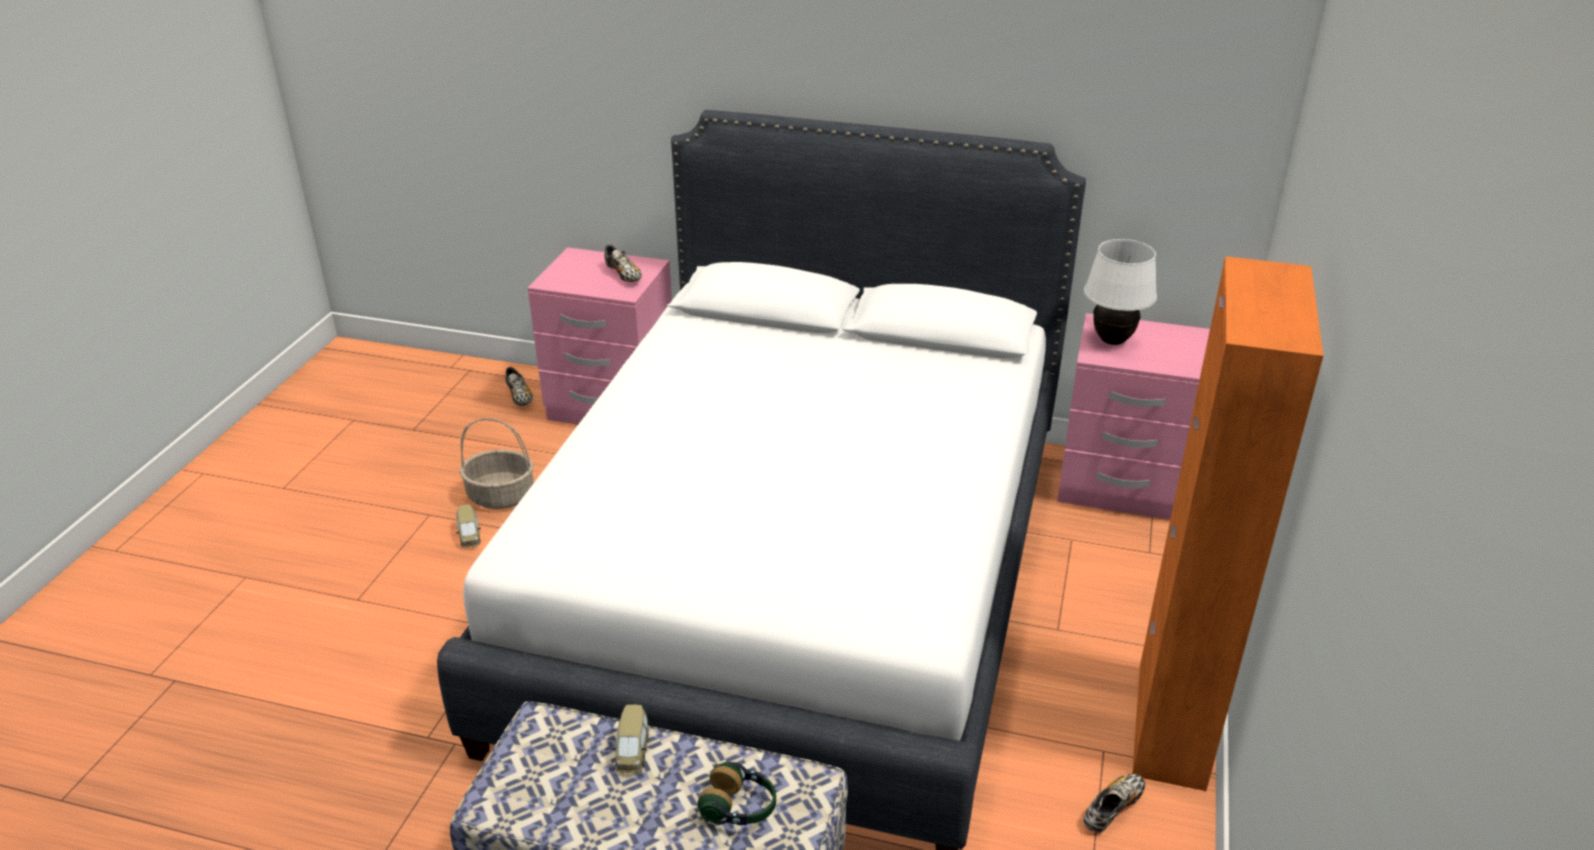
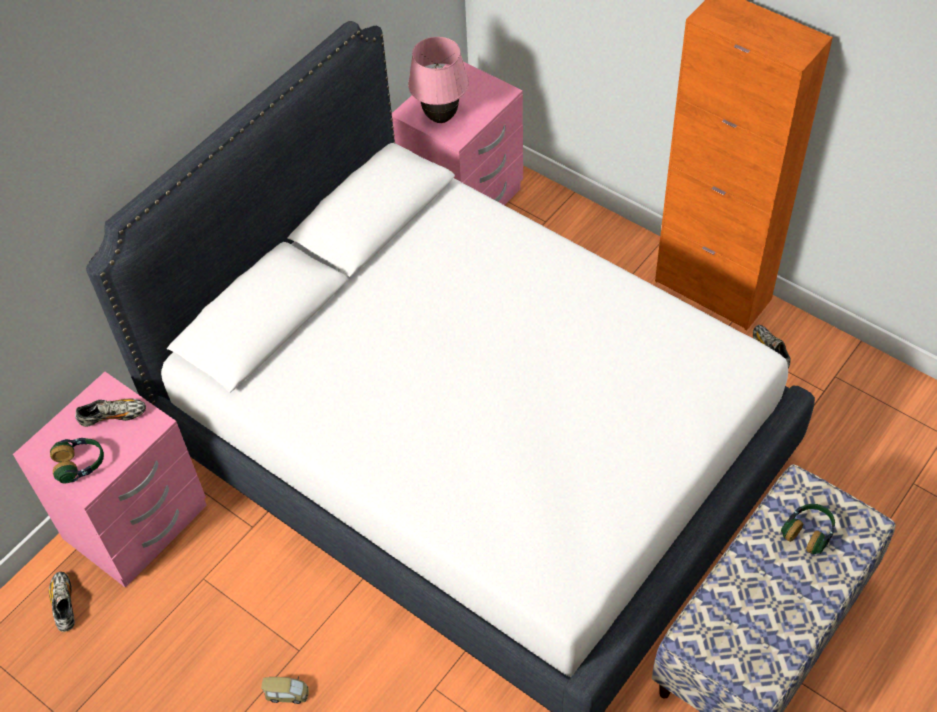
camera: 65 degrees left, 20 degrees up
(500, 496) = (236, 655): basket -> none
(519, 396) = (64, 605): shoe -> shoe turned 105 degrees counterclockwise
(569, 275) = (80, 464): none -> headphones
(632, 752) = (738, 584): toy car -> none
(1112, 340) = (440, 117): white table lamp -> pink table lamp

